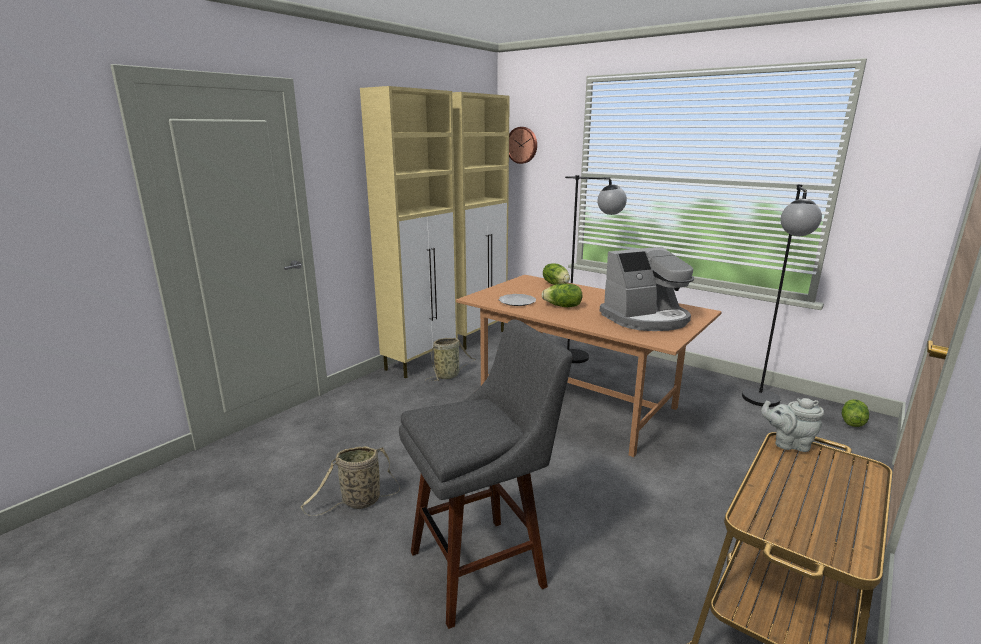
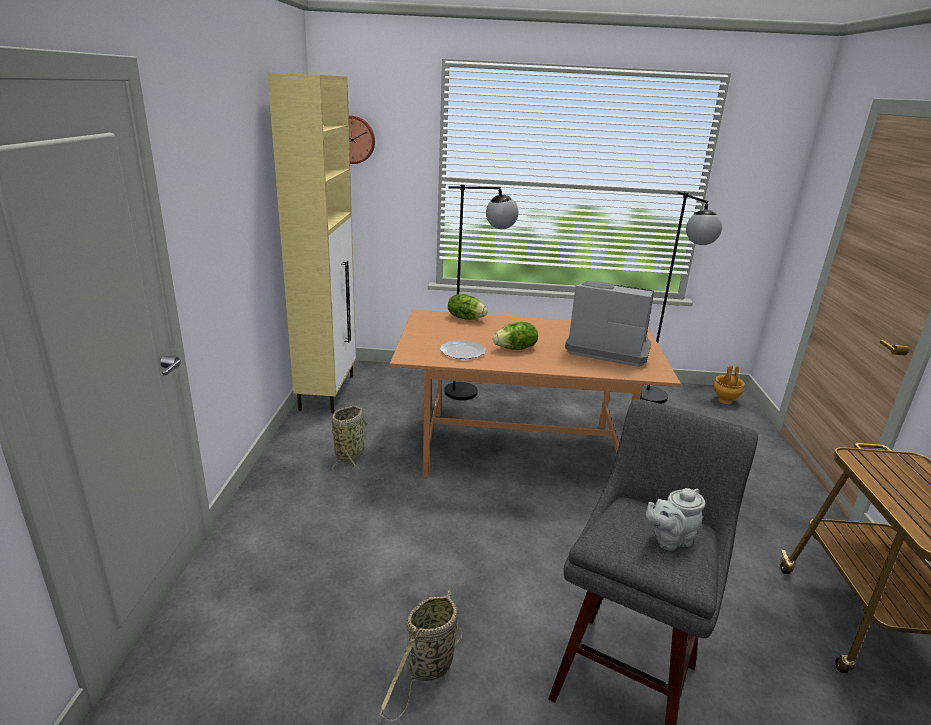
camera: 35 degrees left, 5 degrees up
(421, 362) = (296, 445): beige cabinet -> none
(646, 319) = (607, 348): coffee machine -> coffee machine turned 105 degrees counterclockwise
(788, 444) = (858, 457): grey teapot -> grey teapot (669, 539)
(851, 422) = (724, 400): lettuce -> brown vase

